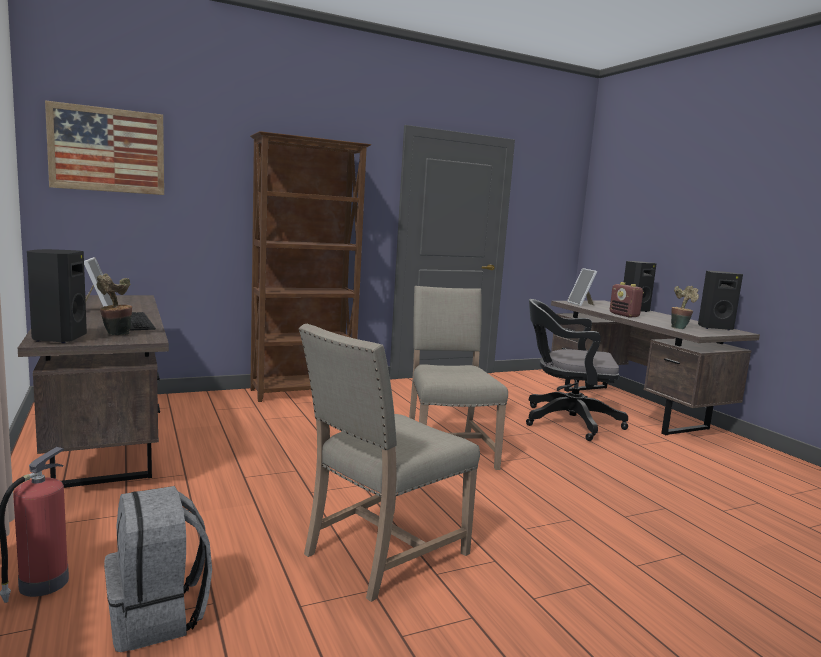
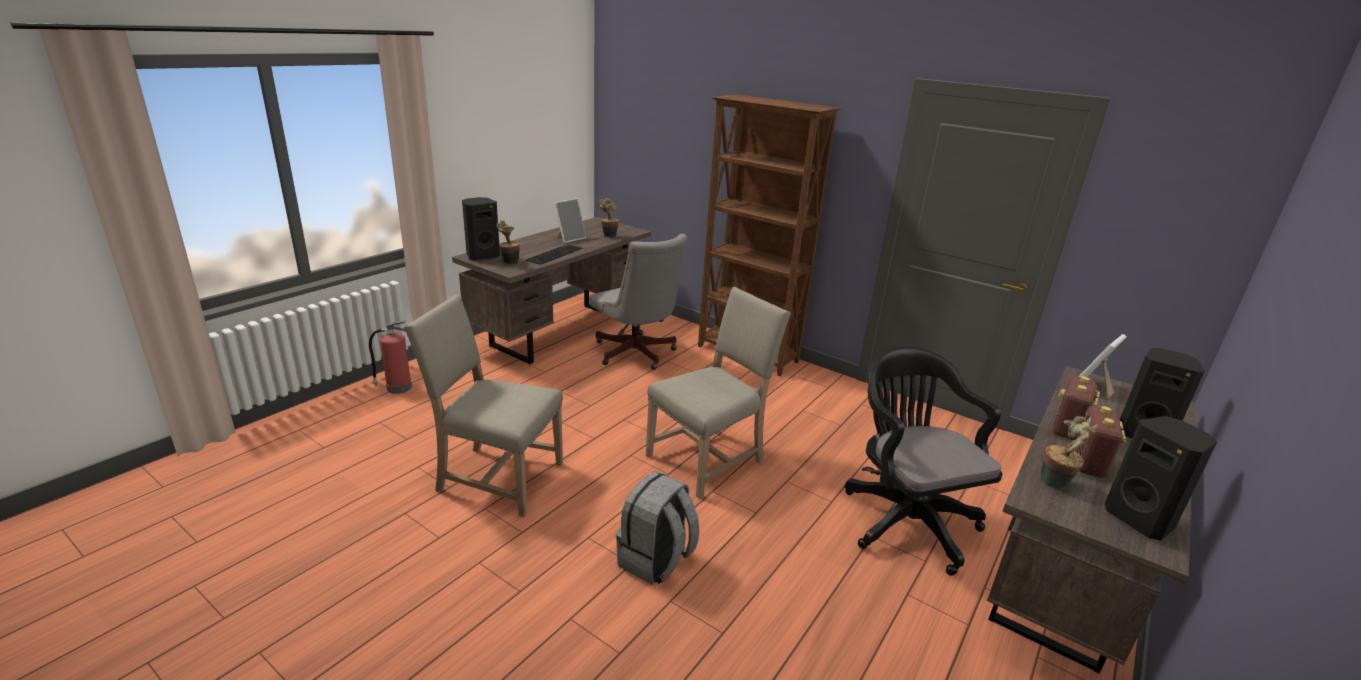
camera: 60 degrees right, 15 degrees up
(107, 150) = (640, 106): picture -> none
(130, 303) = (609, 236): none -> potted plant
(158, 616) = (386, 428): grey backpack -> grey backpack (656, 560)
(229, 426) = (636, 354): none -> grey office chair
(661, 321) = (1089, 464): none -> radio

